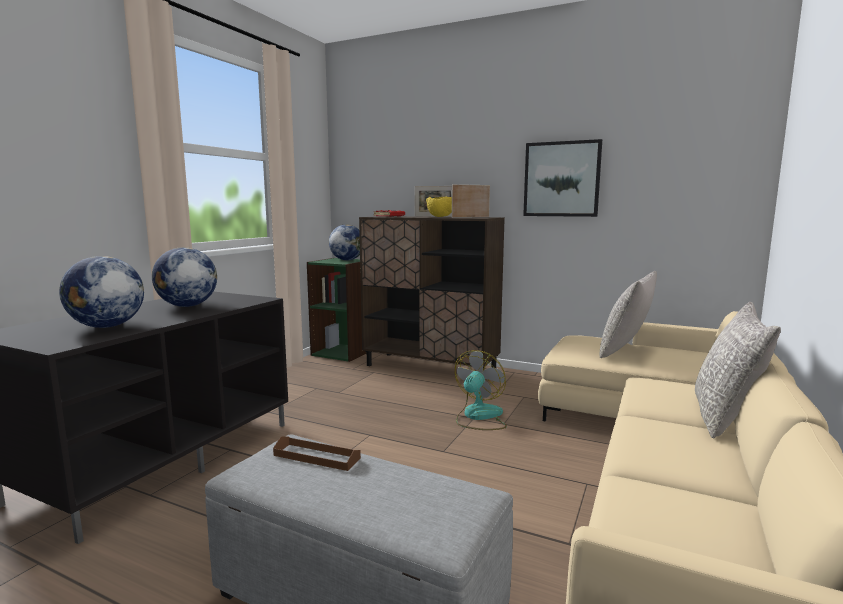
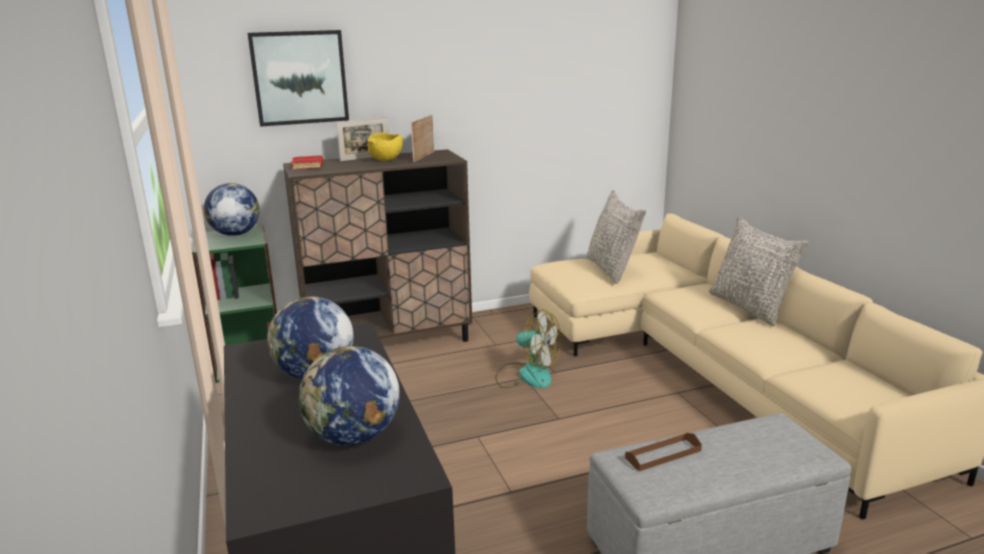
camera: 45 degrees left, 10 degrees up
(478, 417) = (526, 375): fan -> fan turned 135 degrees clockwise
(561, 179) = (502, 101): picture -> picture (299, 77)

